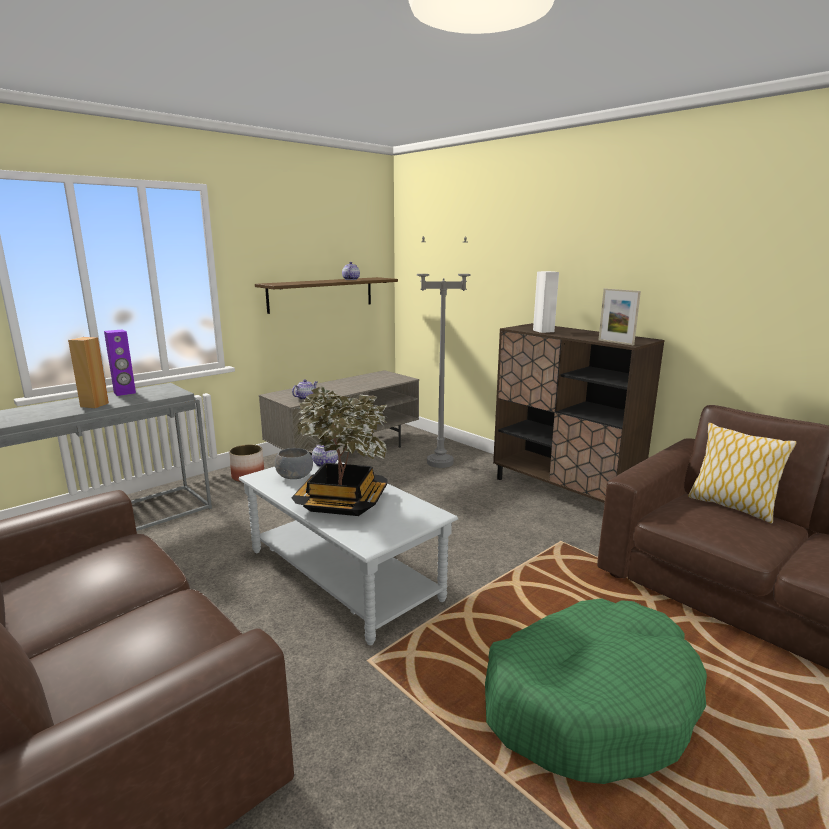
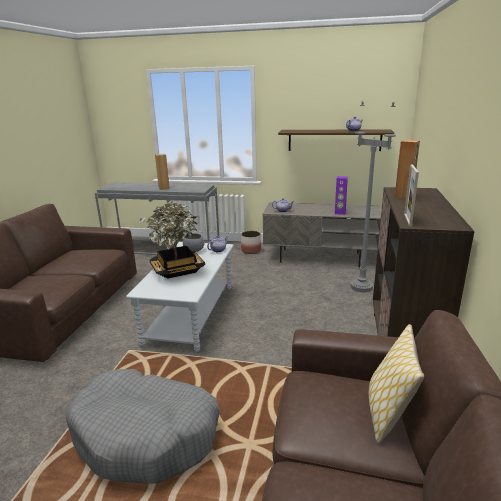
camera: 55 degrees right, 5 degrees up
(124, 393) = (186, 185): purple speaker -> purple speaker (340, 213)
(543, 331) = (404, 196): white speaker -> brown speaker
(589, 703) = (146, 435): green dog bed -> grey dog bed

